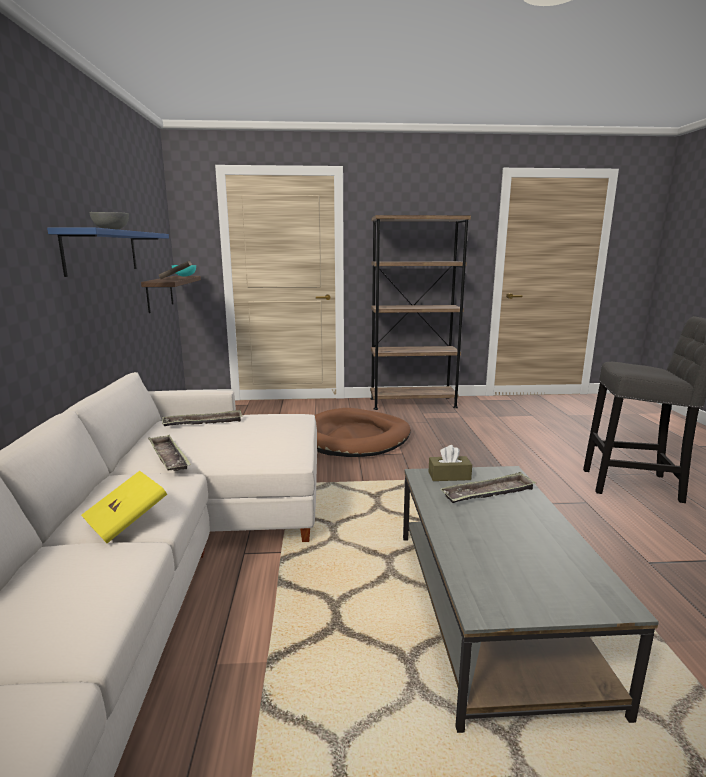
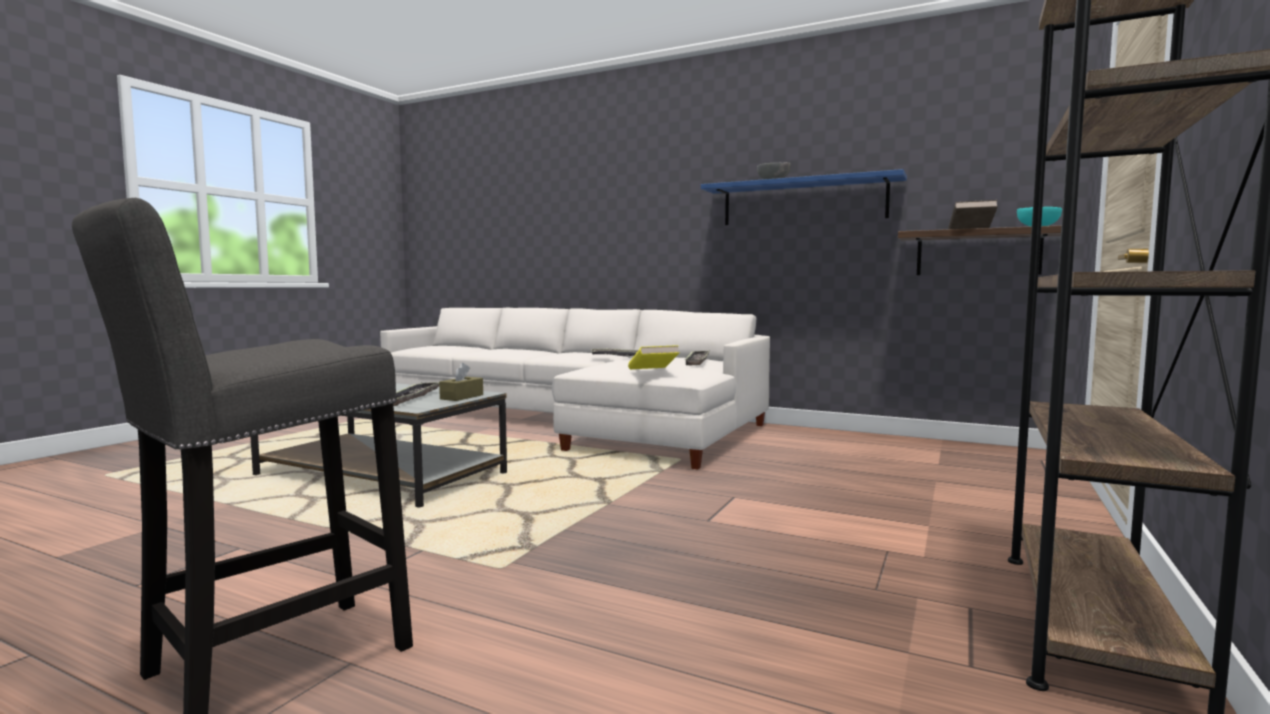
camera: 120 degrees right, 10 degrees down
(127, 521) = (549, 353): yellow book -> yellow book (652, 371)
(354, 438) = (811, 507): brown dog bed -> none

